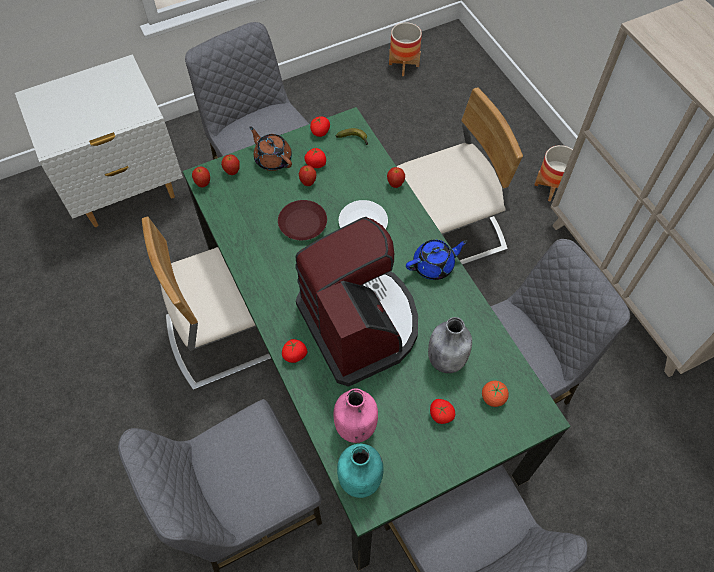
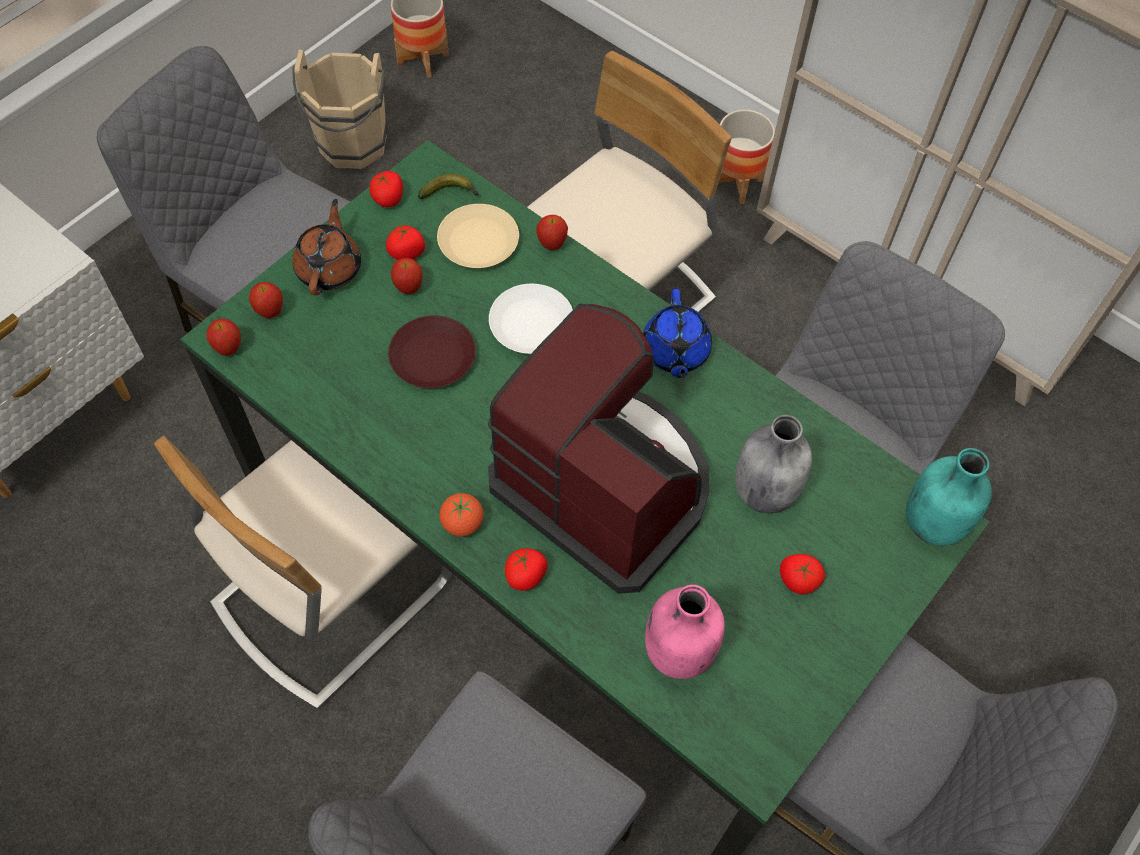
camera: 25 degrees left, 0 degrees up
(273, 159) = (330, 268): brown teapot -> brown teapot turned 75 degrees clockwise
(343, 103) = (352, 149): none -> beige bucket
(357, 170) = (479, 241): none -> beige plate
(361, 479) = (727, 731): turquoise bottle -> turquoise bottle (934, 522)
(434, 265) = (675, 352): blue teapot -> blue teapot turned 135 degrees clockwise
(493, 398) = (861, 523): tomato -> tomato (462, 523)

